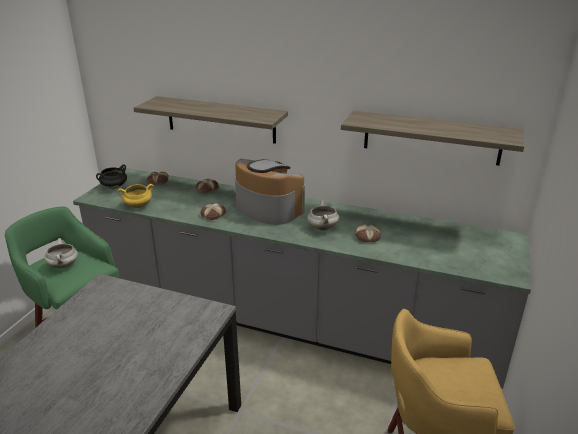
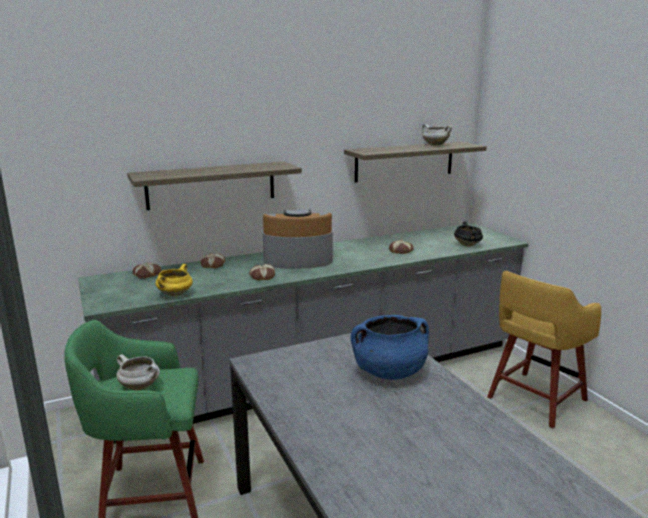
camera: 45 degrees left, 10 degrees down
(114, 187) = (108, 292): black cooking pot -> black cooking pot (468, 245)
(149, 346) = (389, 372): none -> blue cooking pot
(322, 227) = (362, 256): white cooking pot -> white cooking pot (435, 145)

